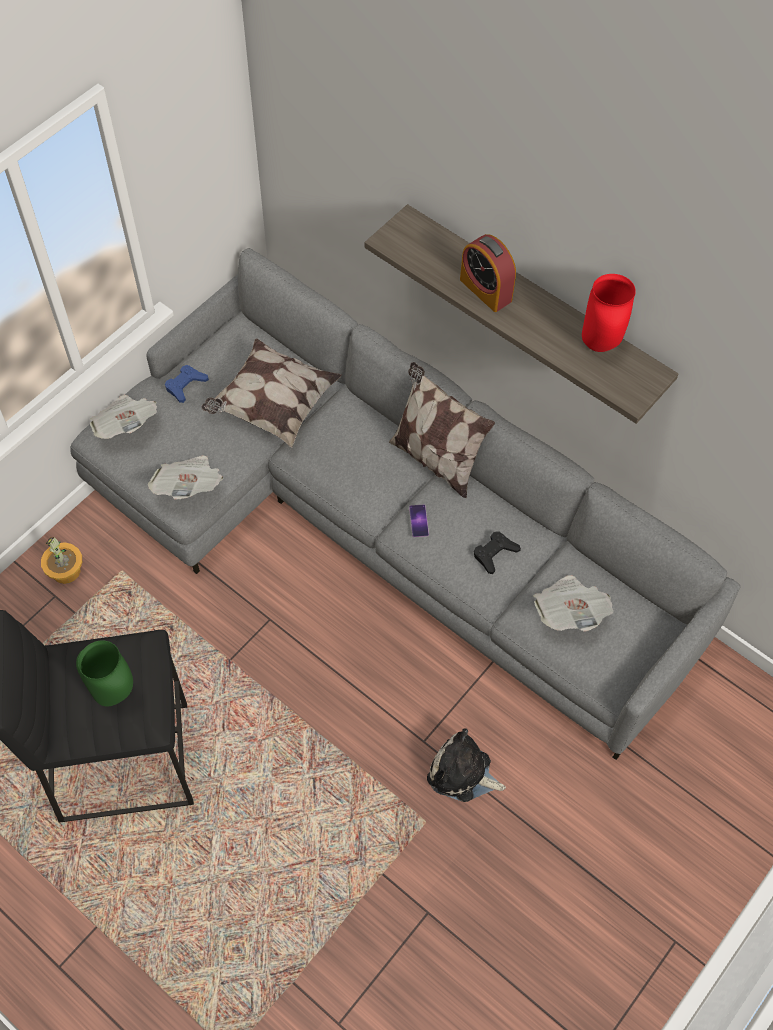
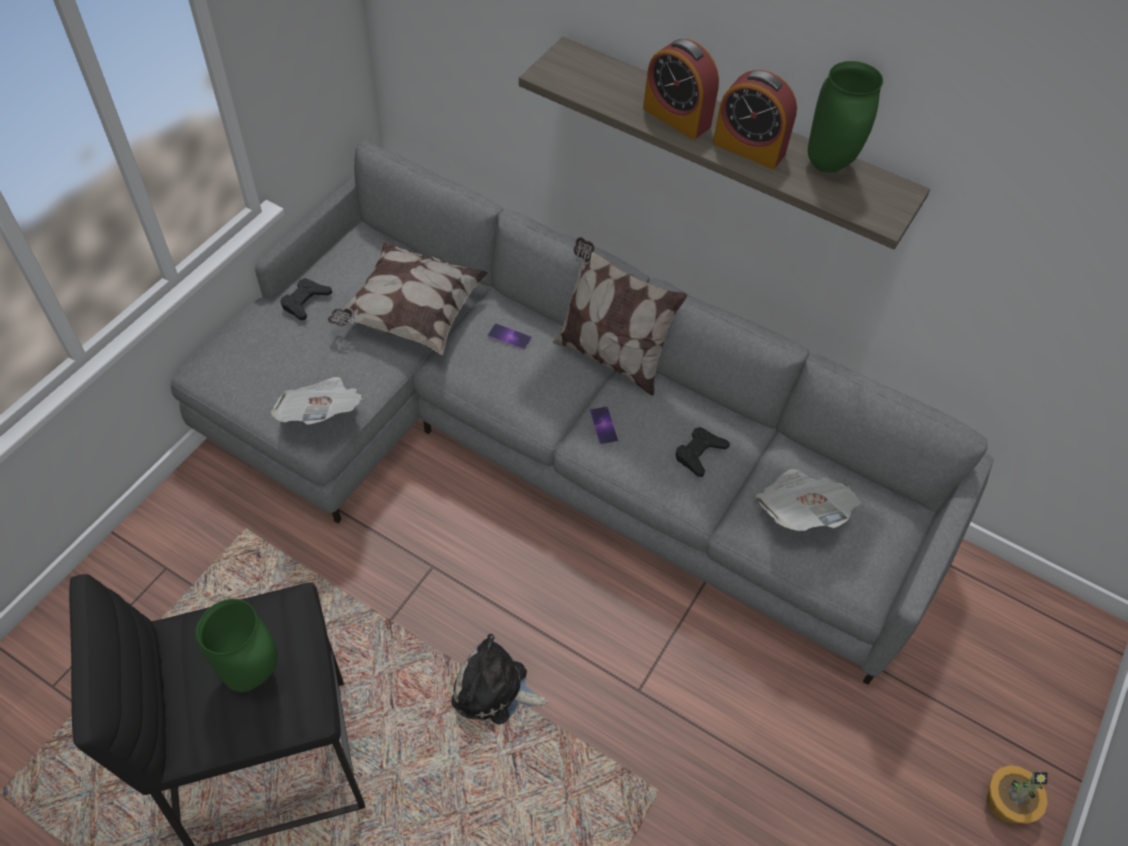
camera: 10 degrees left, 5 degrees down
(66, 571) = (177, 536): potted plant -> potted plant (1007, 802)
(126, 426) = (237, 352): newspaper -> none
(186, 385) = (305, 302): blue game controller -> black game controller
(352, 433) = (509, 336): none -> phone
(462, 773) = (692, 724): plush toy -> plush toy (494, 690)
(538, 324) = (749, 148): none -> alarm clock
(598, 344) = (826, 165): red vase -> green vase

